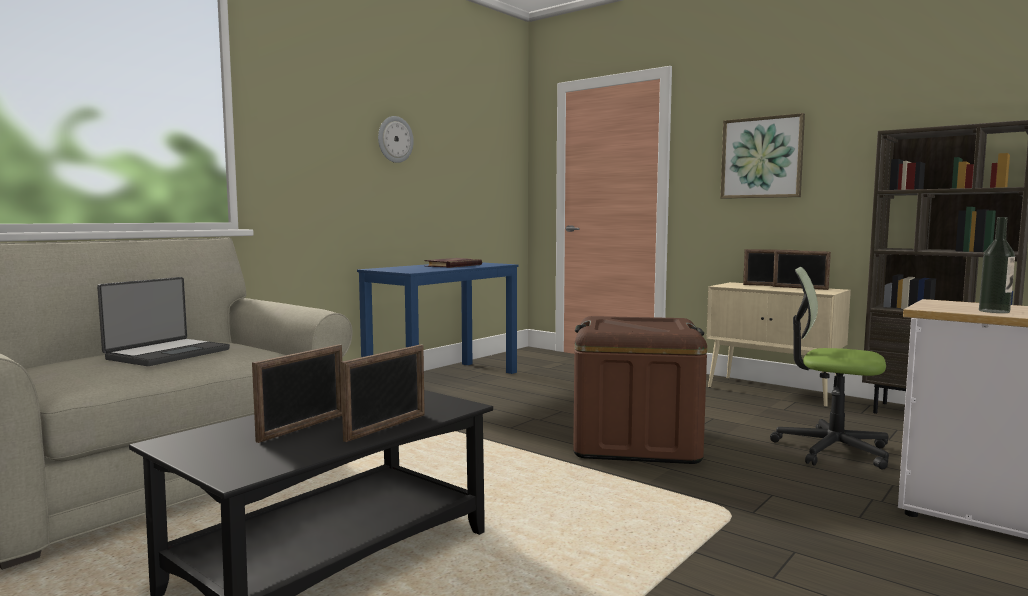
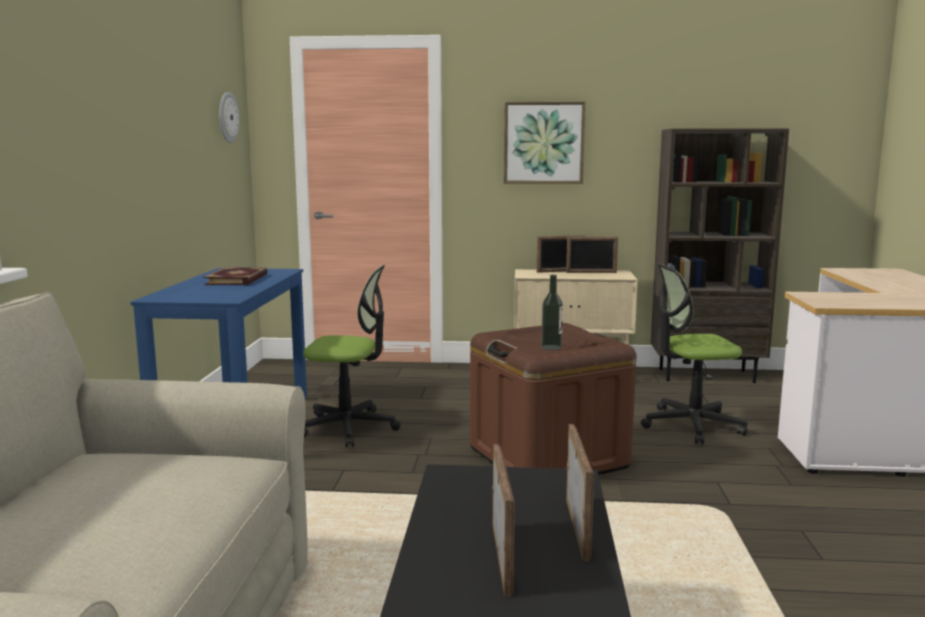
camera: 35 degrees left, 5 degrees up
(167, 354) = (113, 502): laptop -> none
(395, 139) = (144, 113): wall clock -> wall clock (227, 117)
(513, 394) = (348, 427): none -> office chair
(994, 311) = (866, 303): bottle -> bottle (551, 347)

